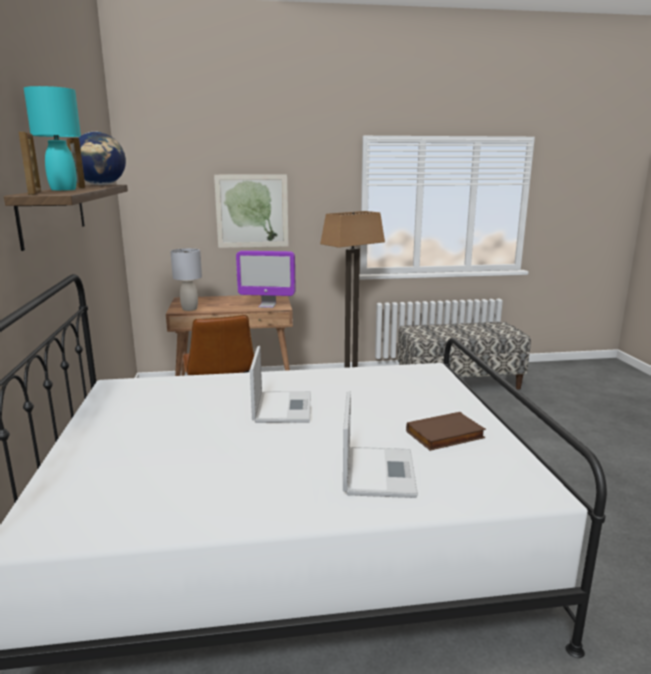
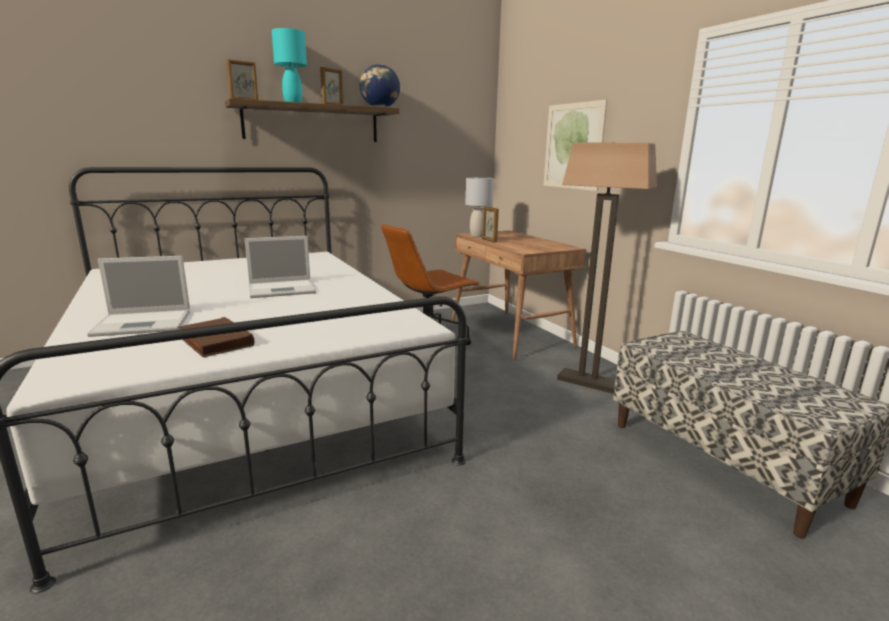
camera: 70 degrees right, 0 degrees up
(220, 309) = (489, 240): none -> picture frame
(267, 305) = (524, 248): monitor -> none

